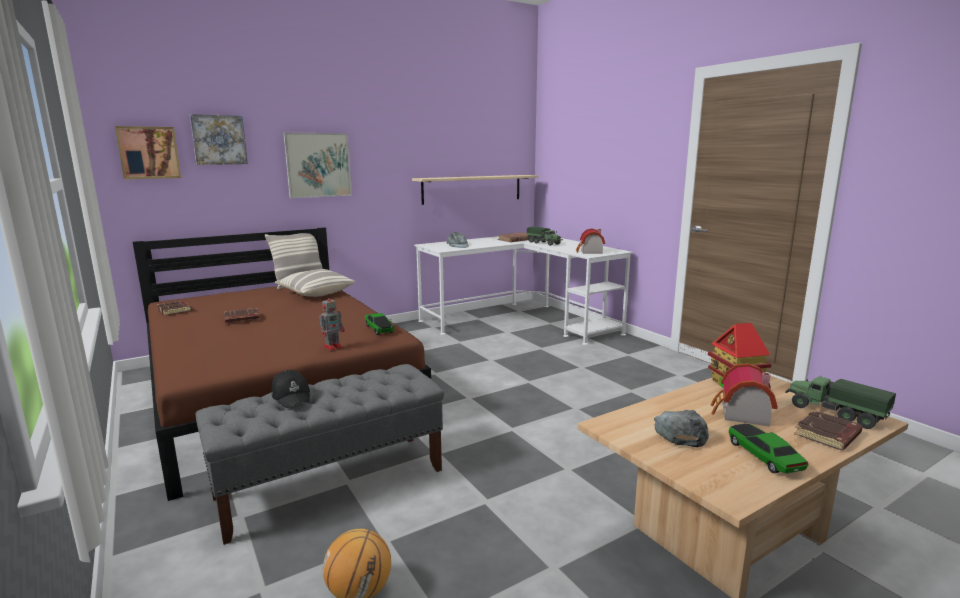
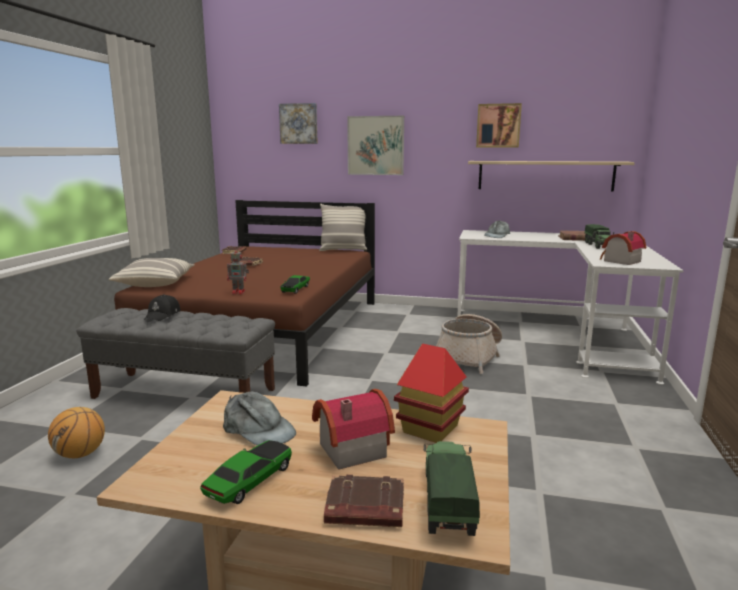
camera: 45 degrees right, 0 degrees up
(149, 152) = (252, 134): picture -> picture (498, 125)
(315, 293) = (331, 258): pillow -> pillow (155, 283)
(498, 355) = (468, 357): none -> basket
(679, 431) = (258, 430): grey cap -> grey cap turned 75 degrees clockwise

